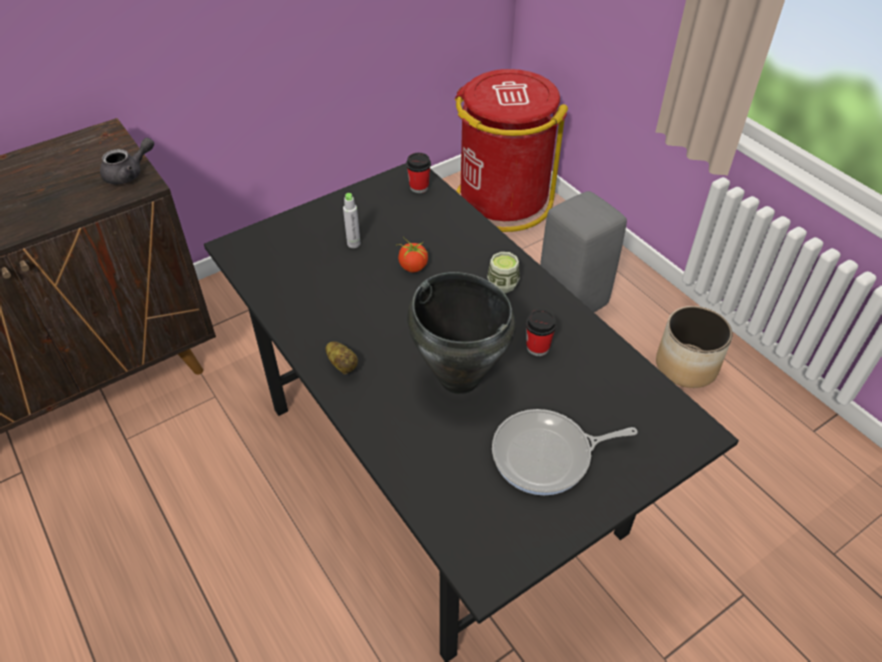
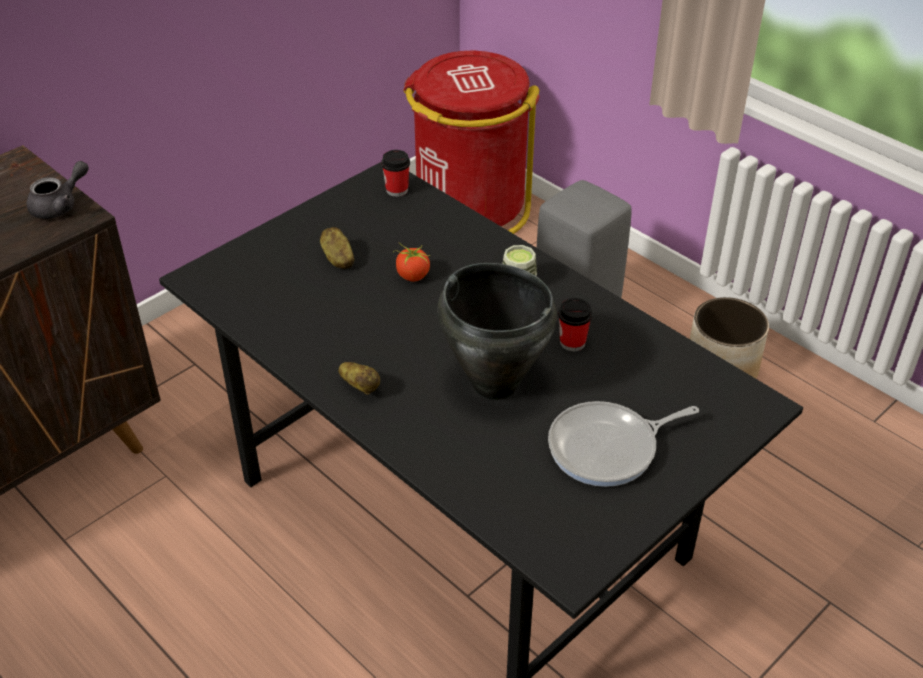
camera: 10 degrees left, 5 degrees down
(353, 243) = (337, 259): grey bottle -> potato

